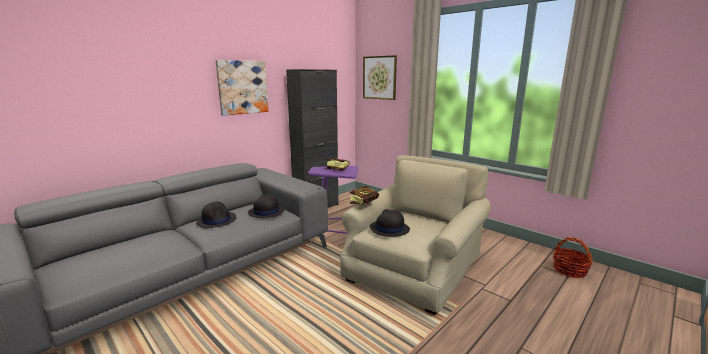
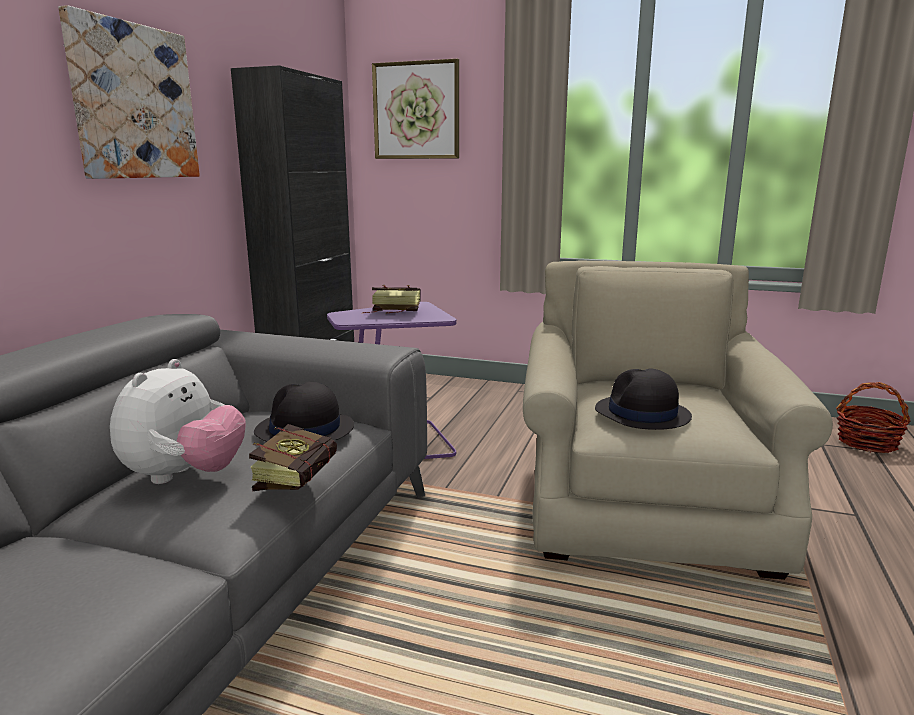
camera: 25 degrees left, 0 degrees up
(217, 220) = (185, 476): black hat -> plush toy
(366, 203) = (559, 367): book -> book (300, 479)

